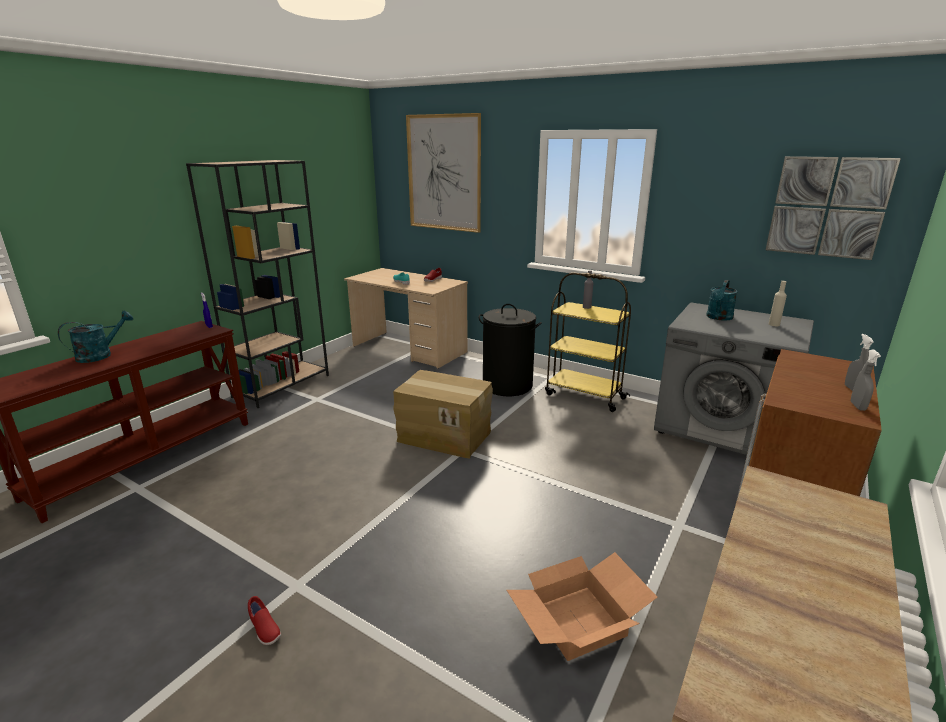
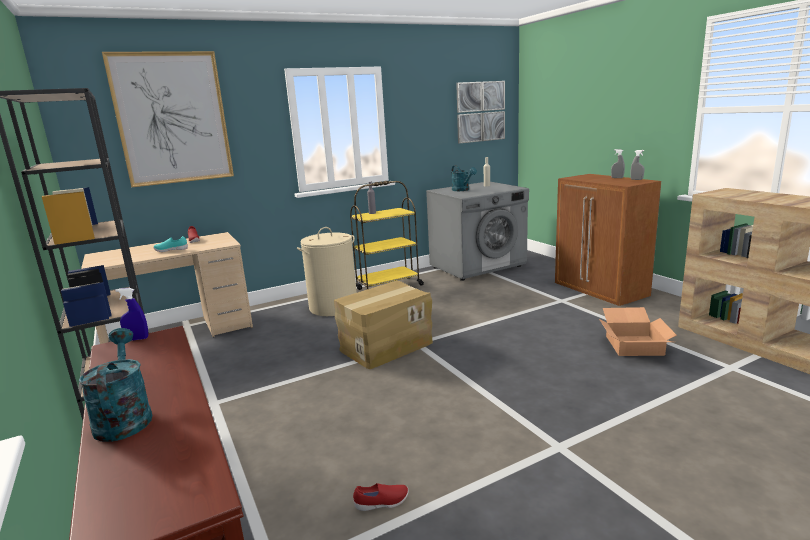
camera: 60 degrees left, 5 degrees down
(264, 629) = (610, 469): red shoe -> red shoe (382, 503)
(507, 385) = (333, 307): black laundry basket -> beige laundry basket

